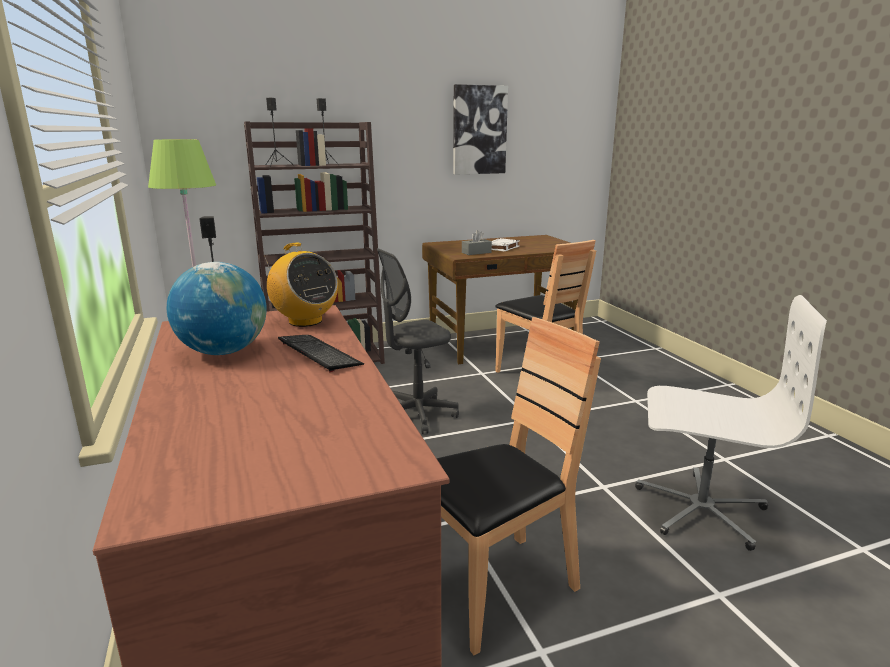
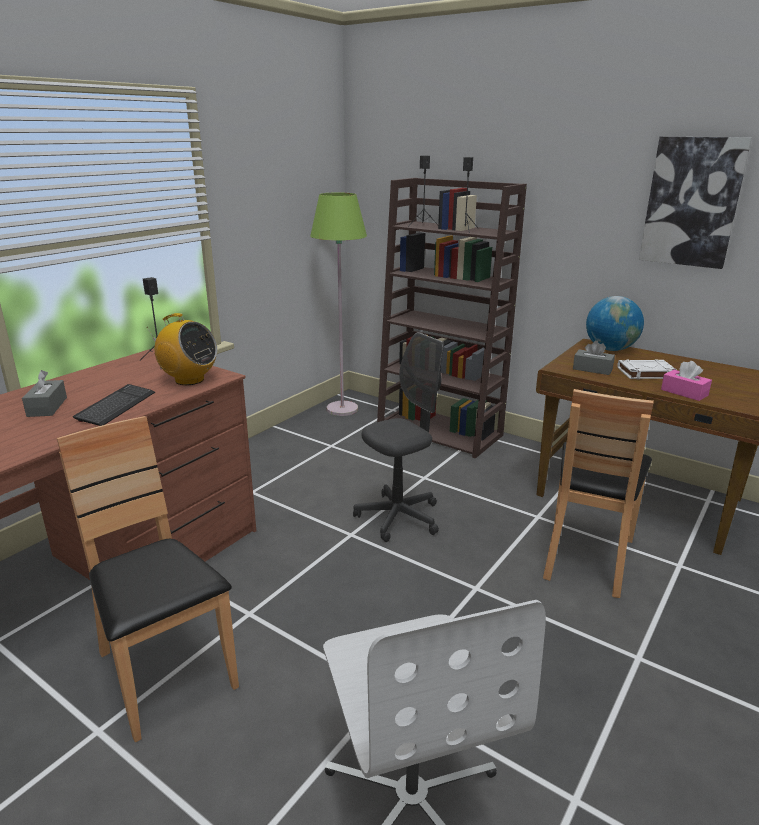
camera: 55 degrees right, 5 degrees up
(223, 352) = (101, 382): globe -> globe (610, 349)
(251, 382) = (47, 407): none -> grey tissue box
(305, 321) = (189, 380): radio -> radio turned 75 degrees counterclockwise
(416, 415) = (398, 517): grey office chair -> grey office chair turned 120 degrees clockwise
(495, 588) = (165, 673): brown chair -> brown chair turned 150 degrees counterclockwise
(539, 250) = (684, 392): none -> pink tissue box

